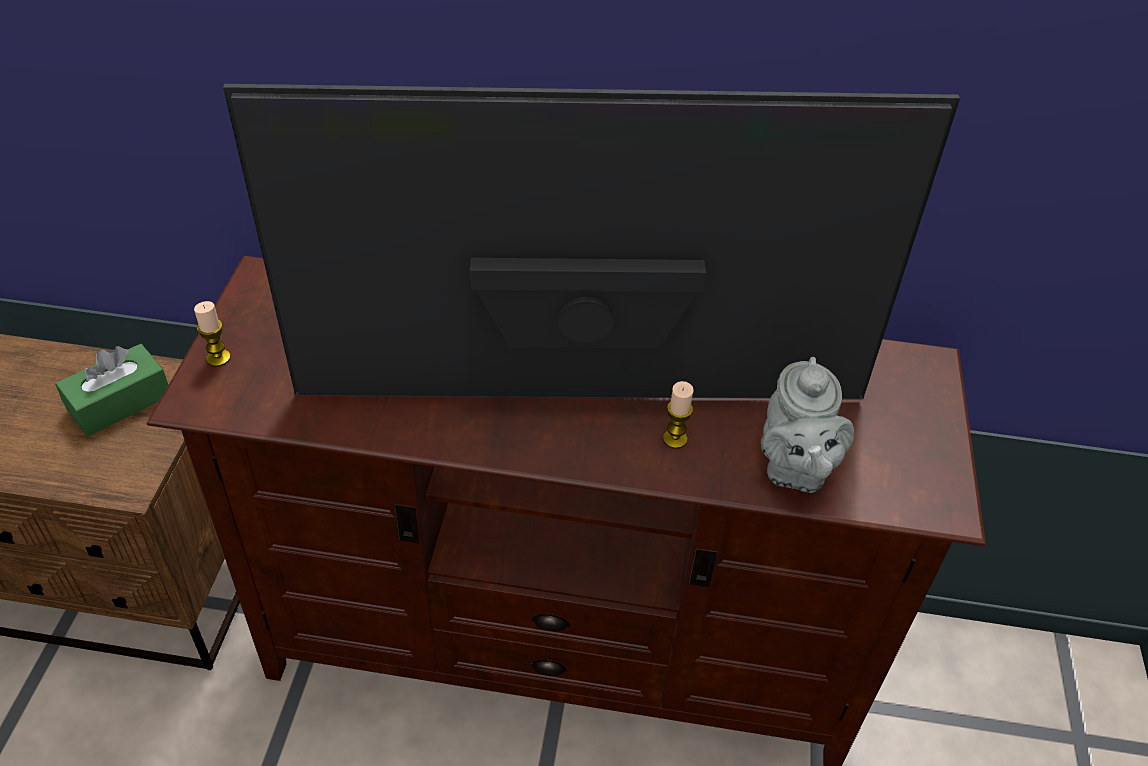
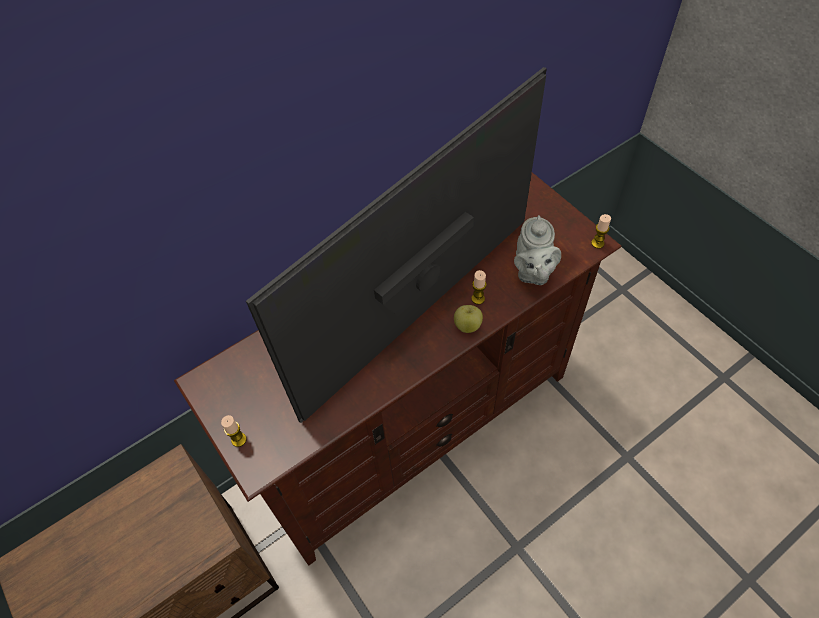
camera: 40 degrees left, 10 degrees up
(120, 402) = (151, 511): green tissue box -> none
(618, 457) = (467, 326): none -> apple
(793, 468) = (532, 272): grey teapot -> grey teapot turned 45 degrees clockwise
(946, 510) = (597, 243): none -> candle

